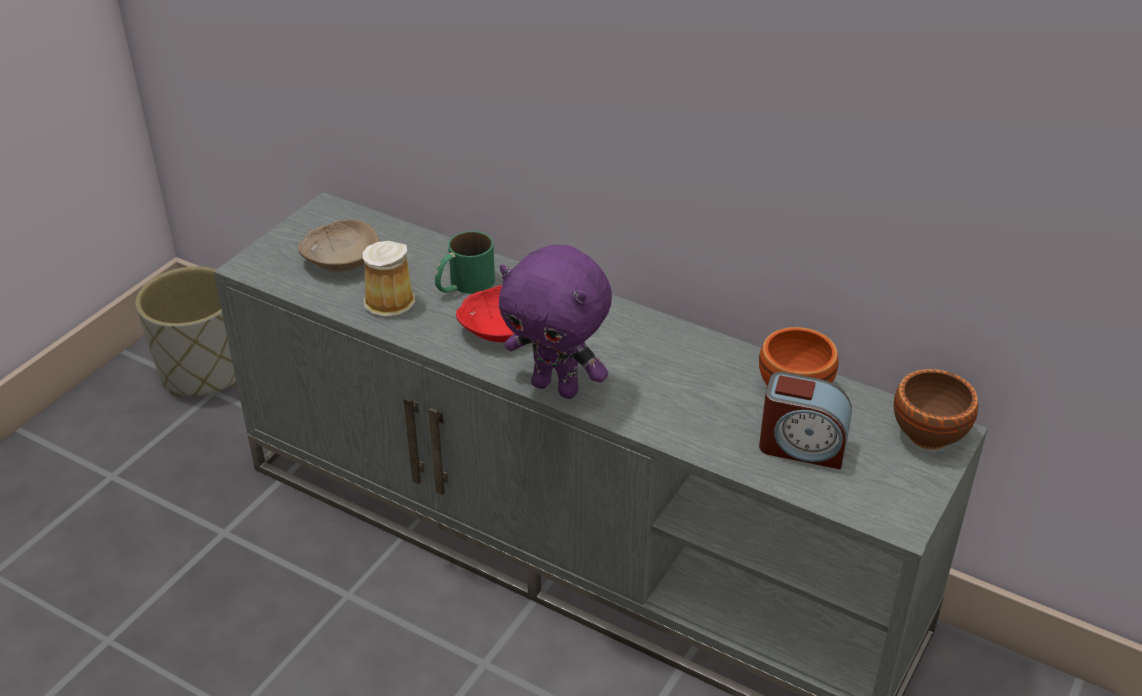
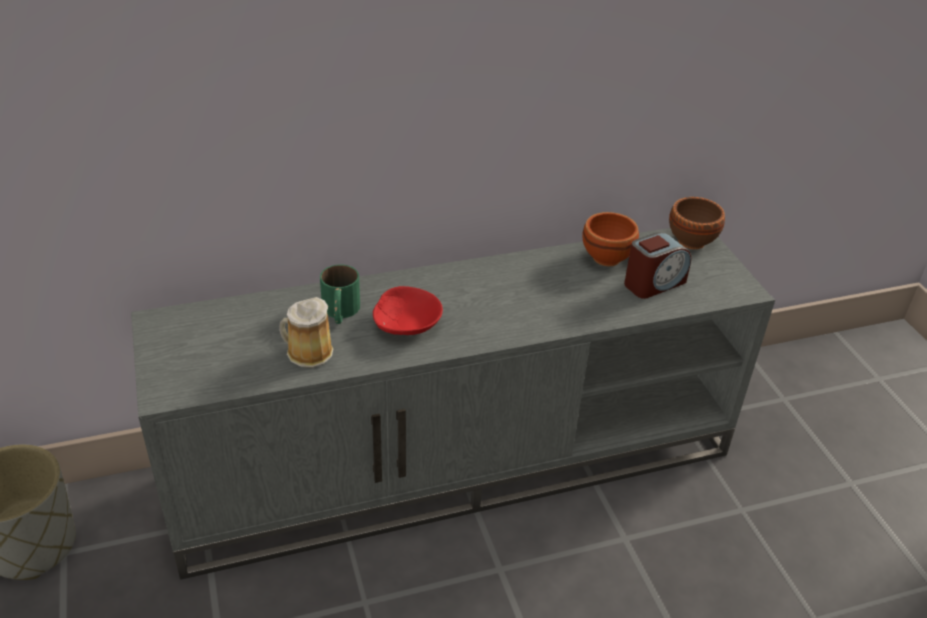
camera: 50 degrees left, 0 degrees up
(340, 259) = (227, 348): beige bowl -> none
(557, 387) = (495, 335): purple plush toy -> none

